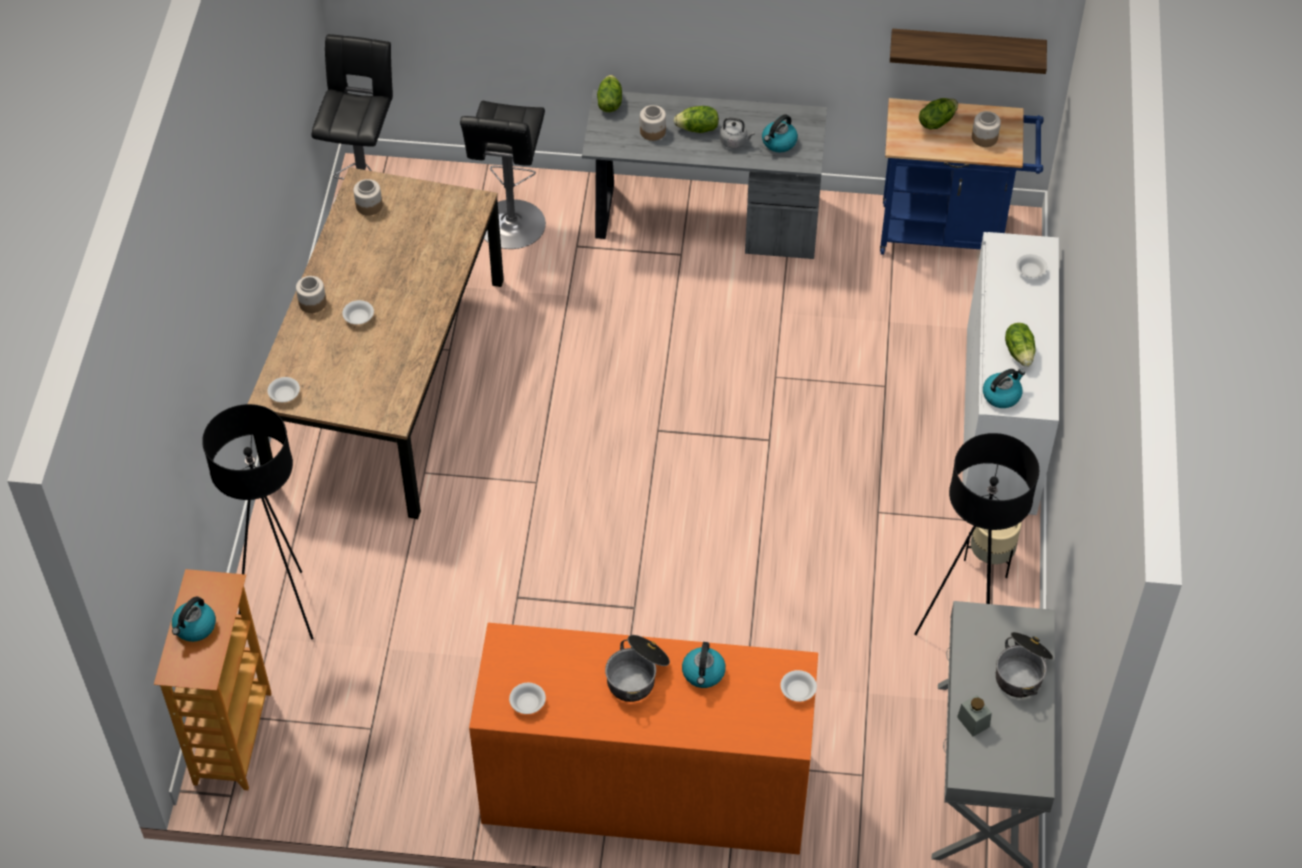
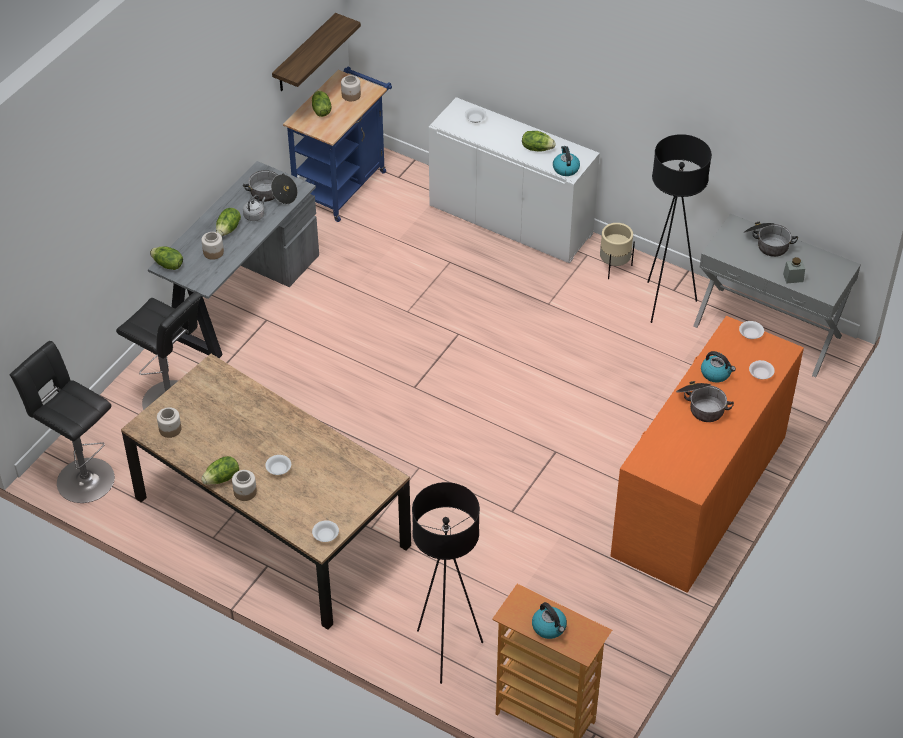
camera: 65 degrees left, 5 degrees down
(322, 276) = (222, 478): none -> lettuce
(528, 703) = (697, 468): white bowl -> white bowl (761, 374)
(779, 143) = (272, 194): kettle -> cooking pot

